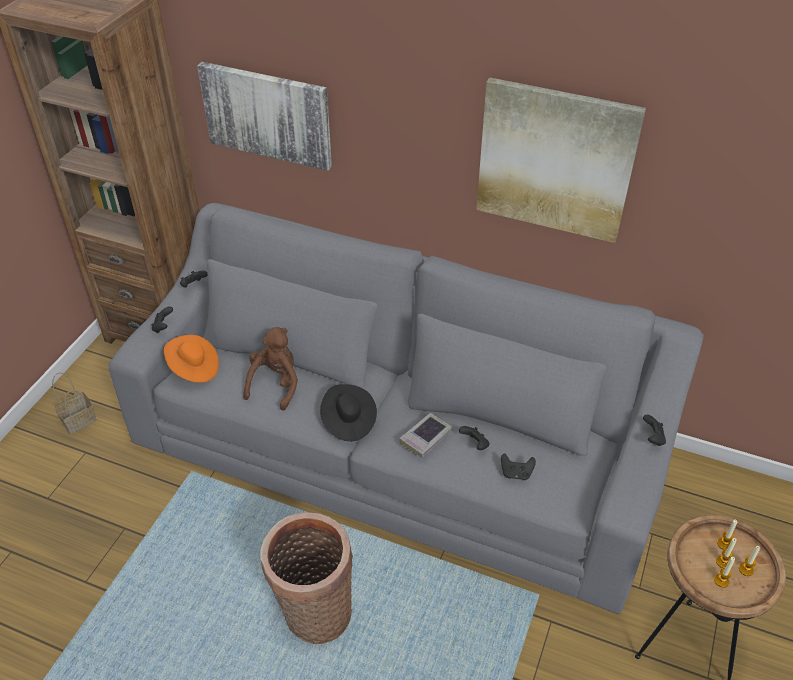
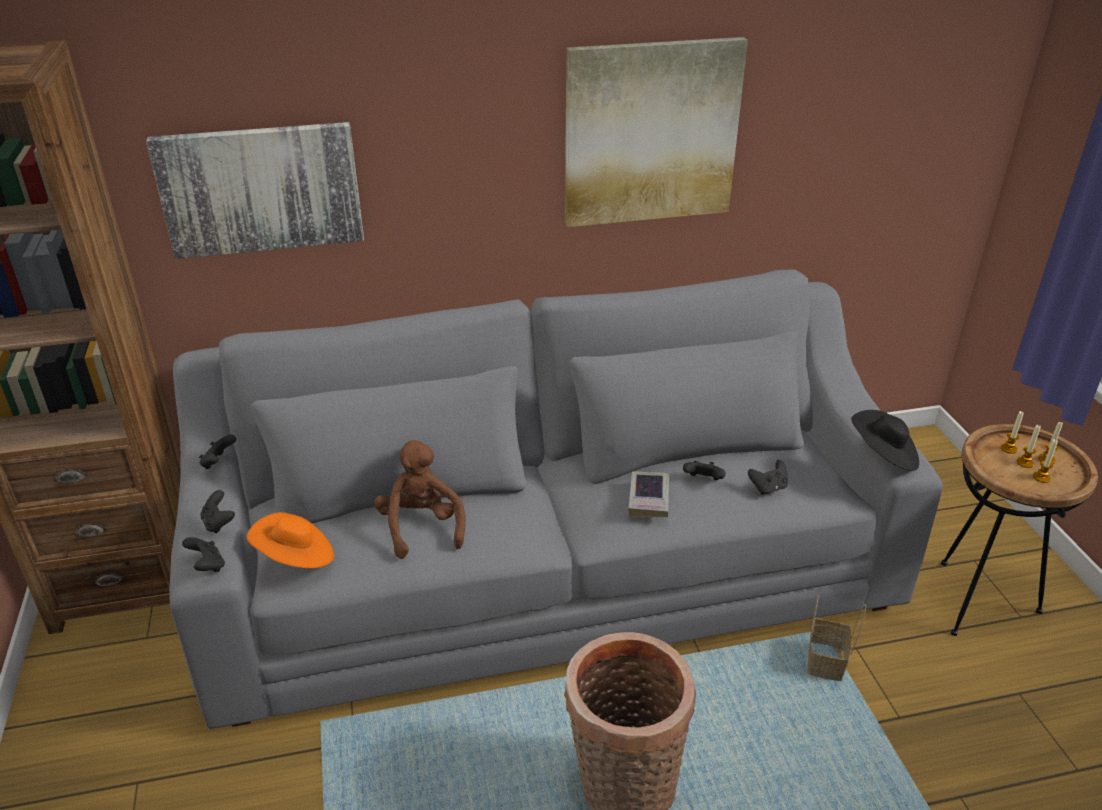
camera: 35 degrees left, 10 degrees down
(78, 421) = (90, 750): basket -> basket (826, 664)
(348, 421) = (541, 527): black hat -> black hat (883, 455)
(652, 438) = (855, 397): black game controller -> black game controller (207, 566)

